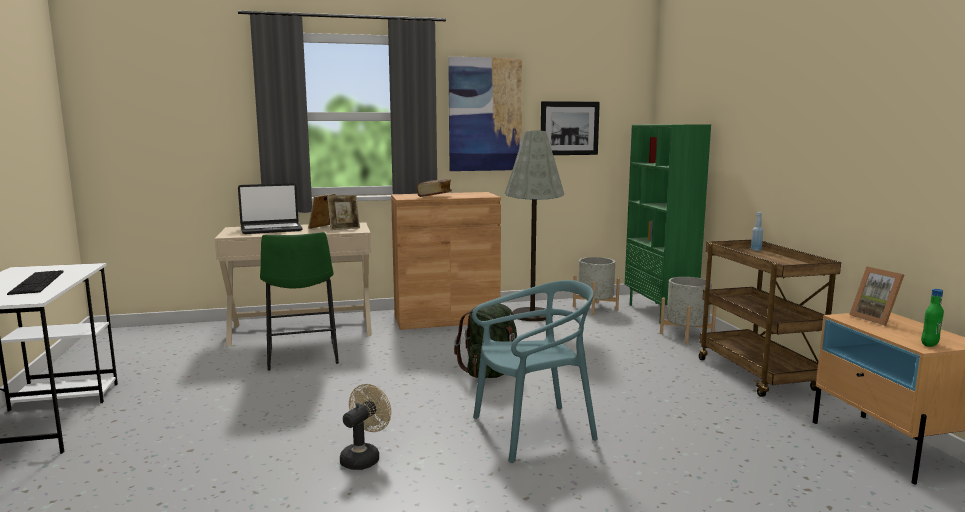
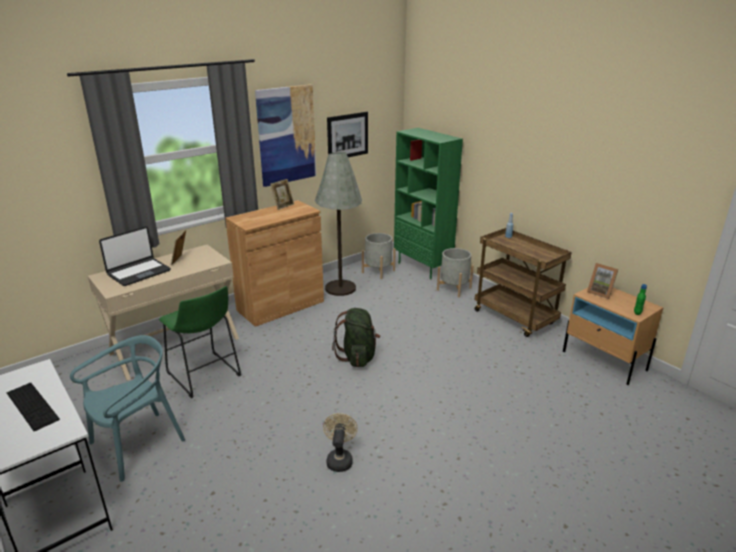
camera: 25 degrees left, 15 degrees up
(344, 228) = (202, 259): picture frame -> picture frame (283, 206)
(434, 196) = (268, 218): book -> none
(533, 431) = (424, 403): turquoise chair -> turquoise chair (137, 444)

